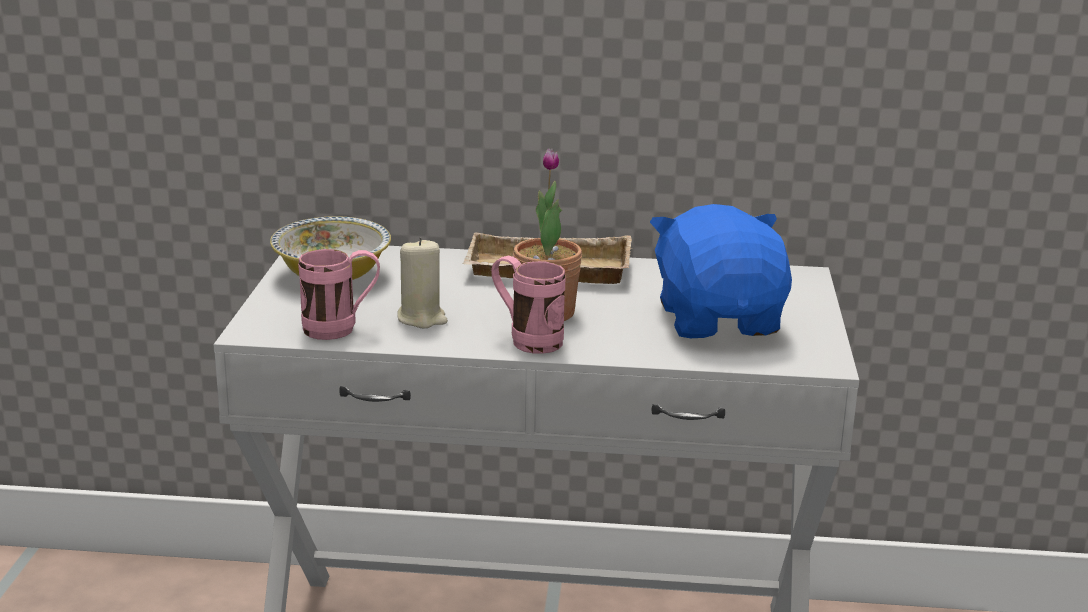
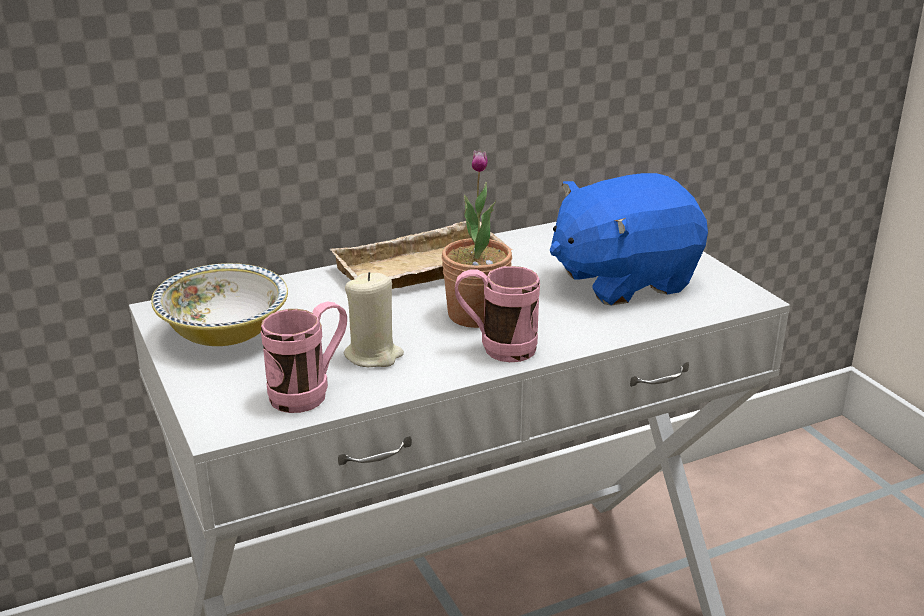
camera: 30 degrees left, 5 degrees up
(719, 321) = (622, 280): blue plush toy -> blue plush toy turned 75 degrees counterclockwise

